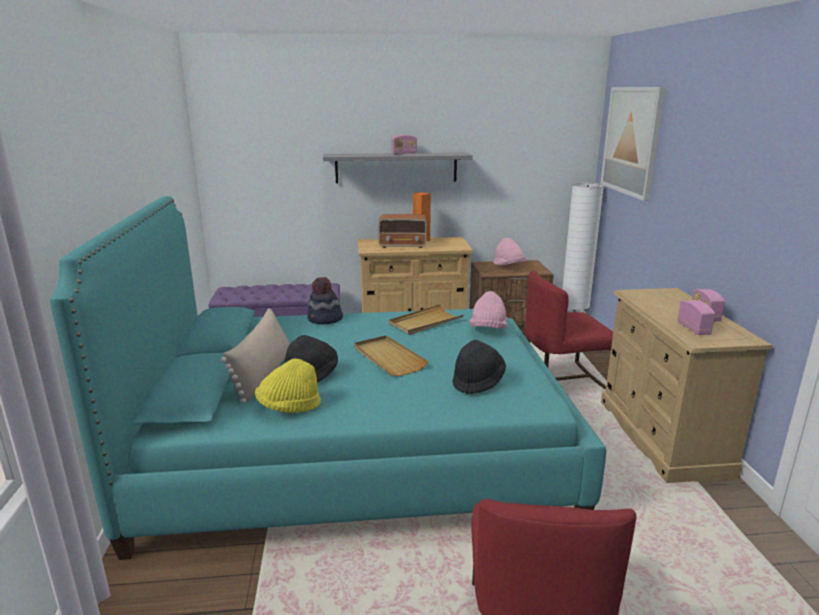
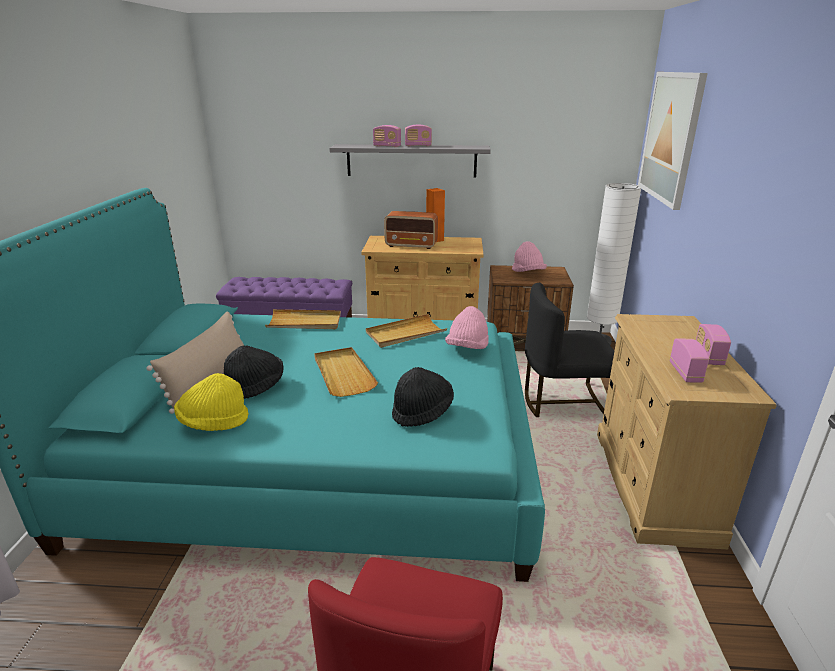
camera: 10 degrees right, 5 degrees up
(325, 319) = (305, 322): hat -> beige tray
(376, 154) = (387, 146): none -> radio
(562, 379) = (564, 403): red chair -> black chair

